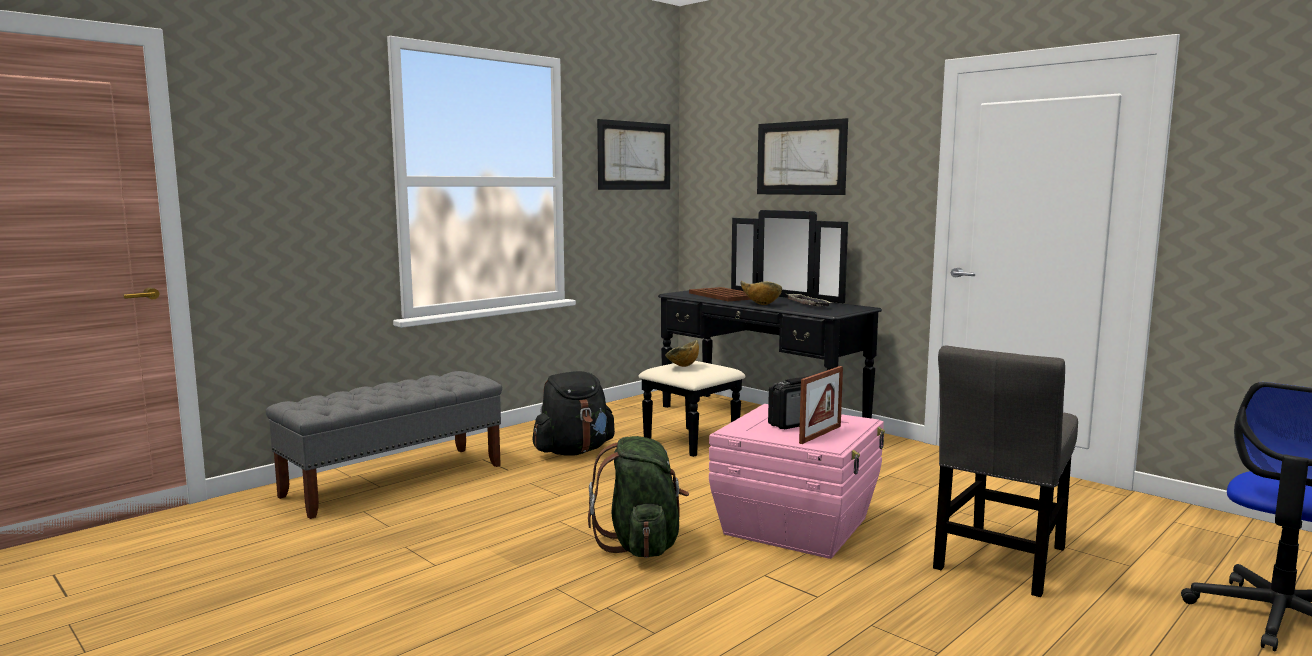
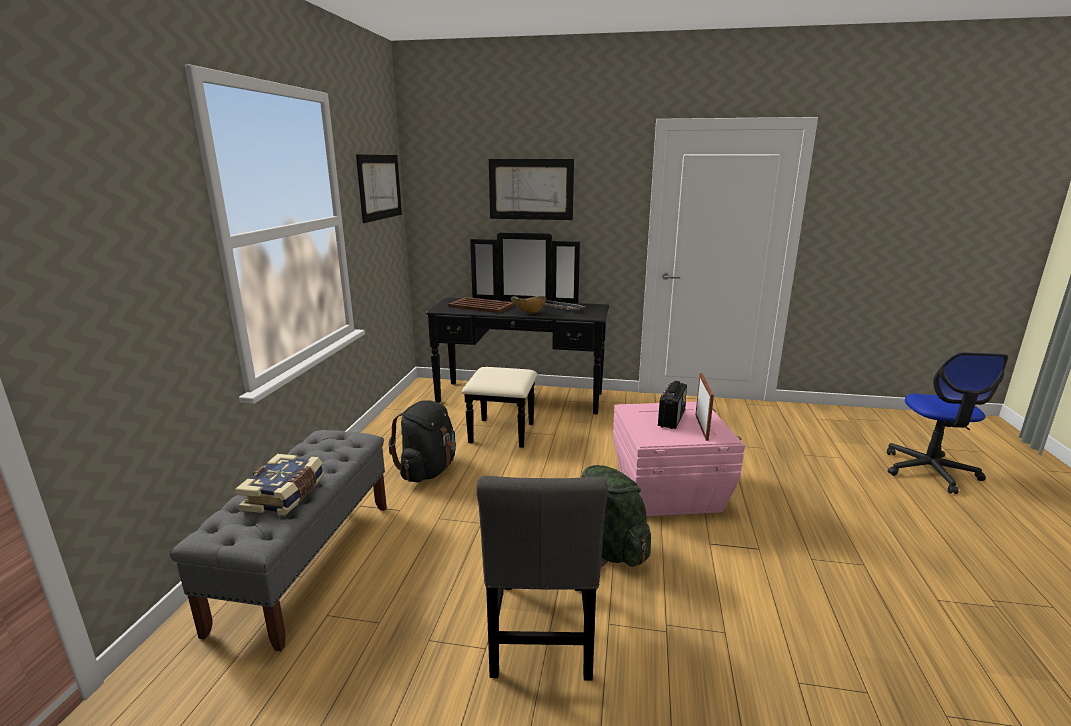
camera: 35 degrees left, 10 degrees up
(368, 396) = (286, 495): none -> book
(682, 367) = (495, 377): bowl -> none
(1000, 562) = (795, 478): grey chair -> grey chair (541, 635)

